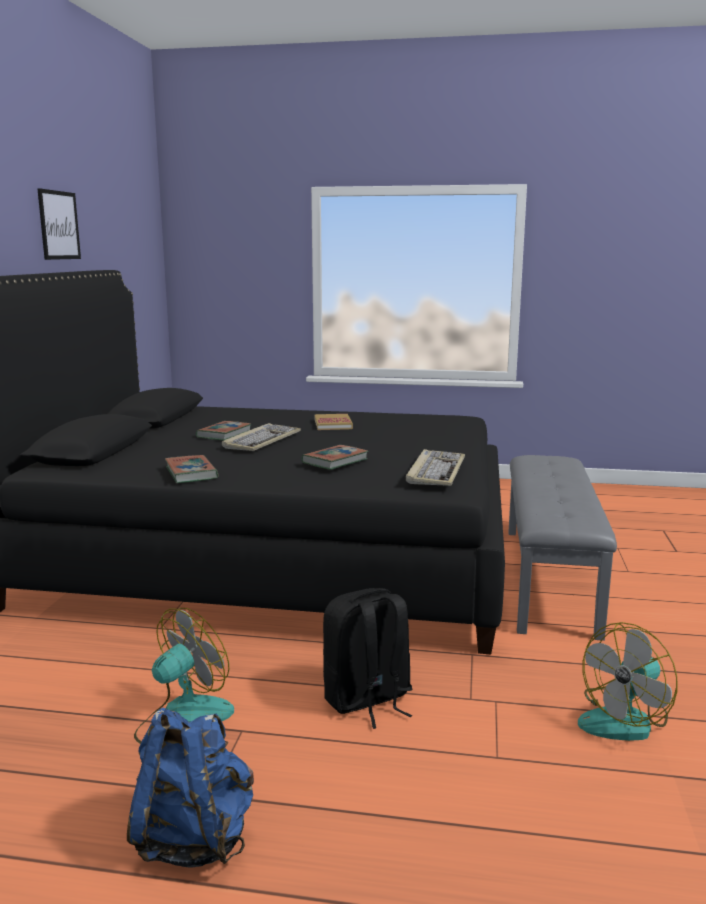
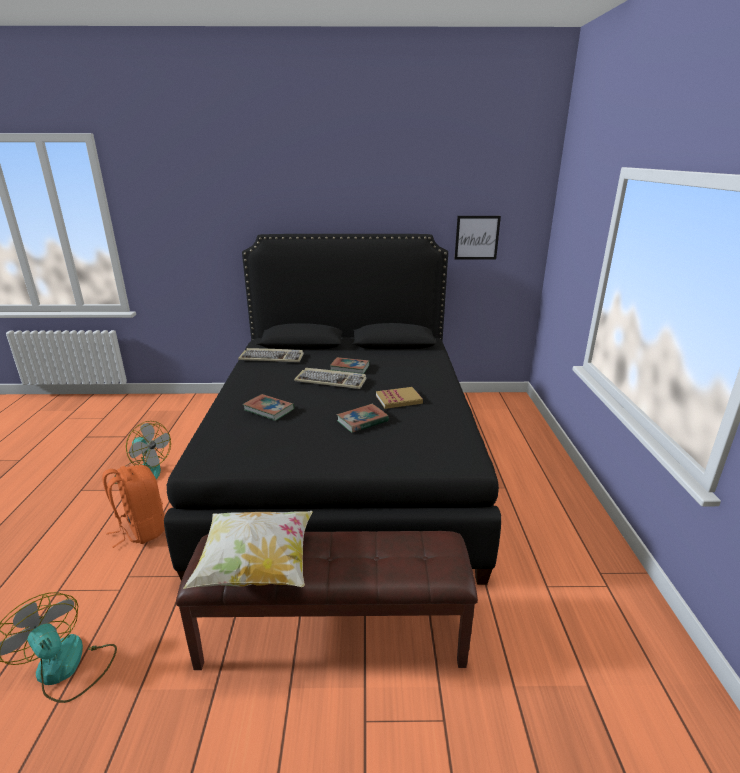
camera: 80 degrees right, 10 degrees up
(59, 225) = (381, 201): picture -> picture (477, 237)
(191, 473) = (250, 373): book -> book (362, 421)
(194, 838) = (53, 492): blue backpack -> none
(367, 700) = (141, 529): black backpack -> orange backpack
(435, 471) = (240, 451): keyboard -> keyboard (272, 358)
(547, 578) = (333, 632): grey bench -> brown bench
(575, 507) = (256, 567): none -> pillow

